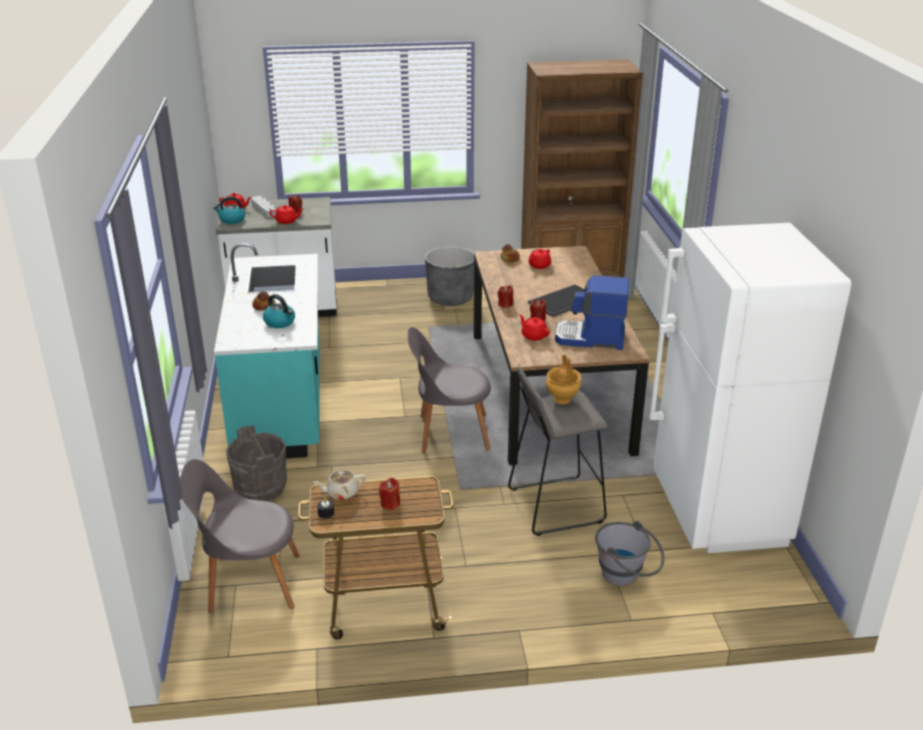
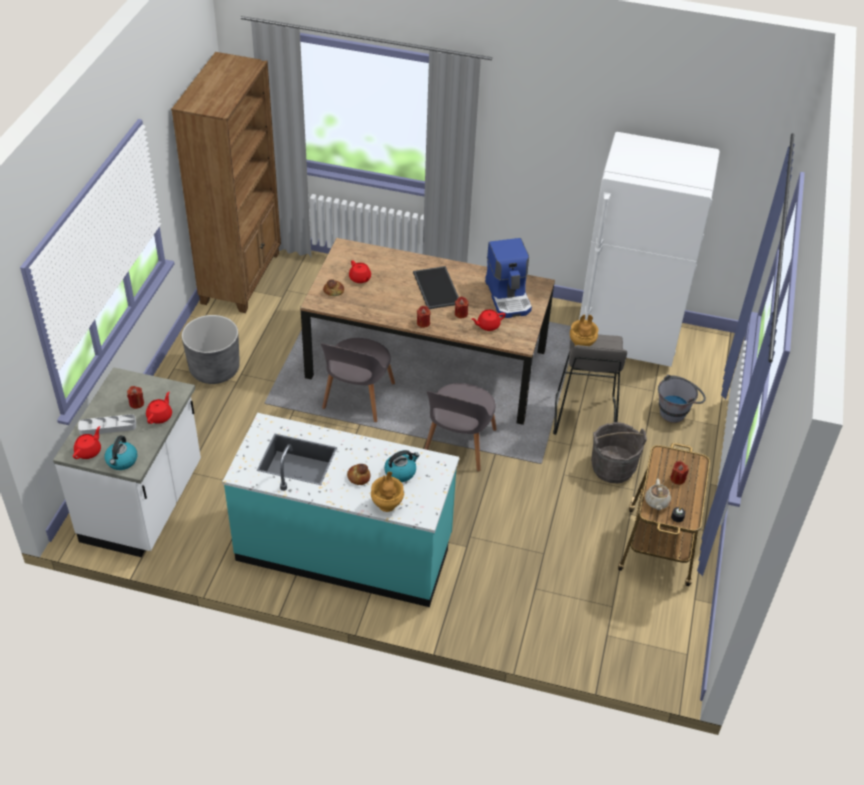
camera: 70 degrees left, 15 degrees up
(235, 324) = (387, 505): none -> brown vase
(250, 583) = (607, 625): grey chair -> grey chair (357, 398)
(260, 488) = (480, 593): grey bucket -> grey bucket (613, 468)
(590, 338) = (509, 297): coffee machine -> coffee machine turned 45 degrees counterclockwise

